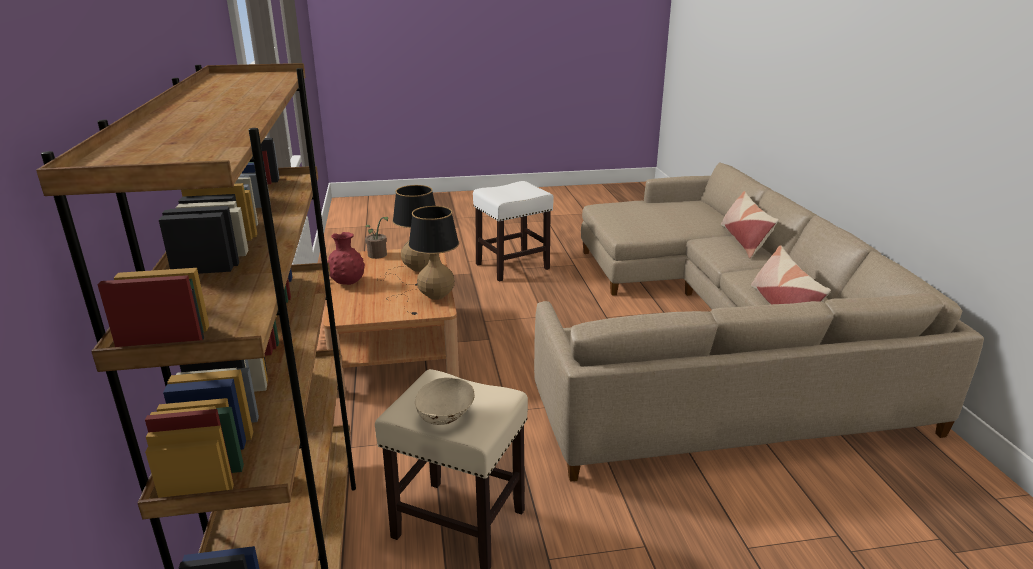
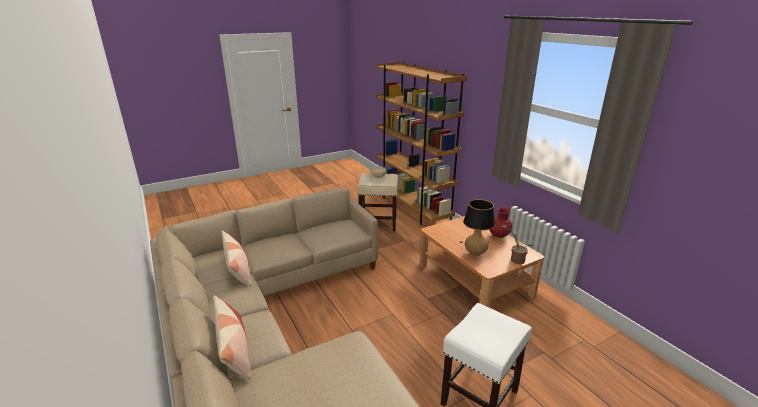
camera: 160 degrees right, 0 degrees up
(430, 297) = (444, 235): table lamp -> none

